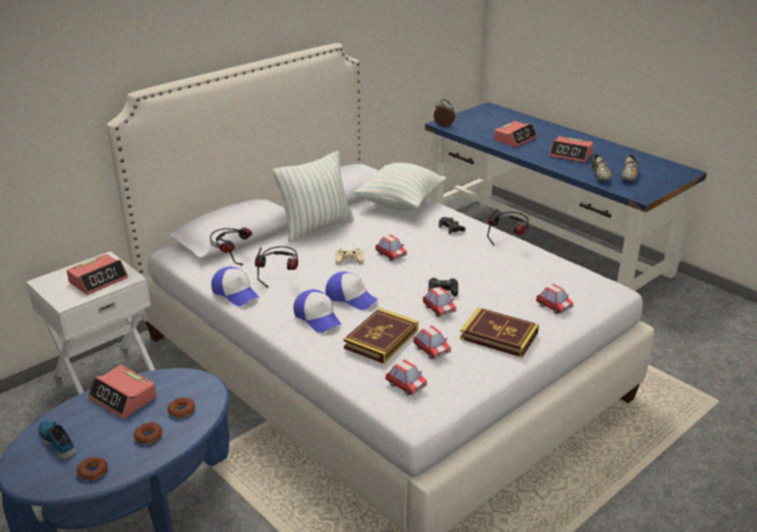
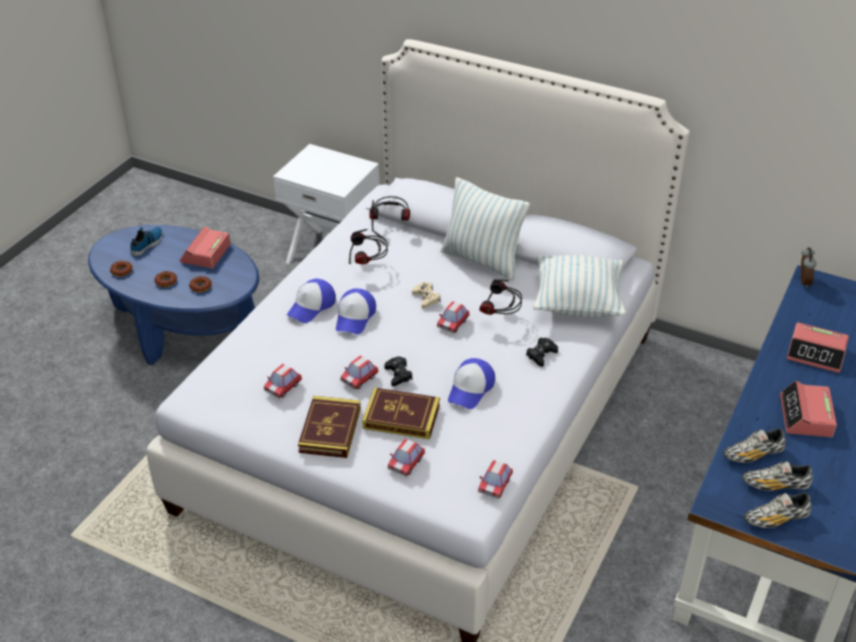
camera: 70 degrees right, 10 degrees up
(98, 280) = (328, 175): alarm clock -> none
(235, 293) = (332, 249): cap -> cap (471, 389)
(381, 339) = (288, 352): book -> book (401, 417)
(406, 385) = (224, 383): toy car -> toy car (495, 485)
(508, 241) = (539, 406): headphones -> headphones (500, 318)
(657, 183) = (776, 519): none -> shoe

